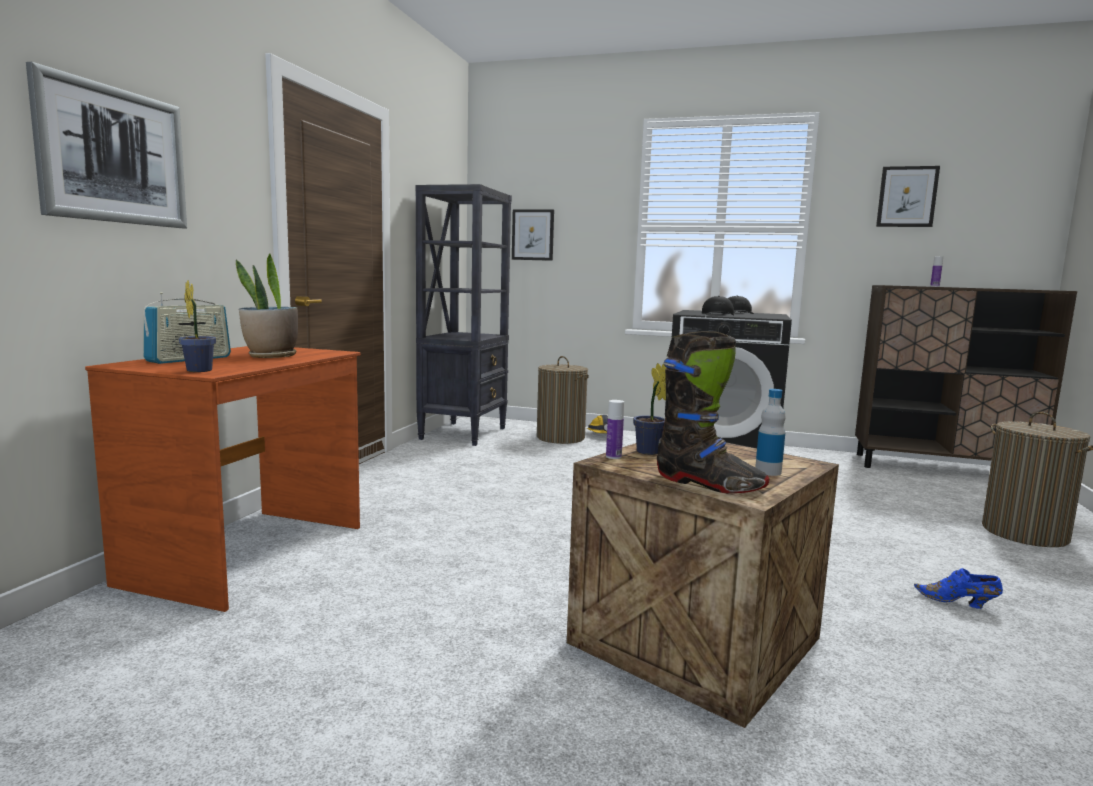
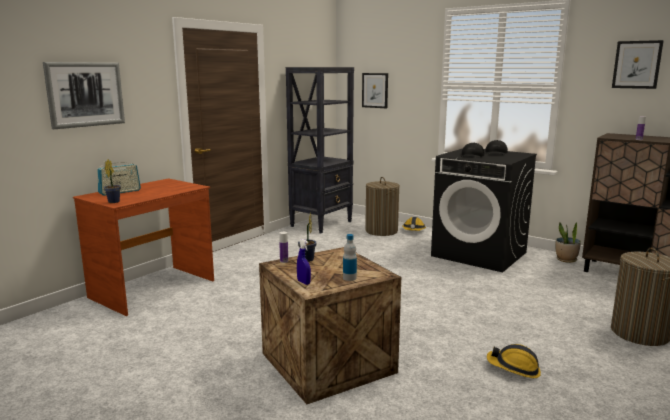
camera: 20 degrees right, 5 degrees up
(271, 356) = (160, 190): potted plant -> potted plant (566, 260)
(708, 484) = (303, 282): black boot -> blue spray bottle
(958, 603) = (514, 368): blue shoe -> hard hat

